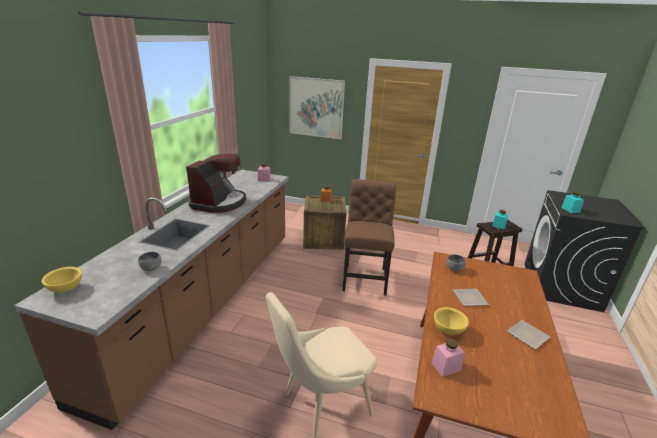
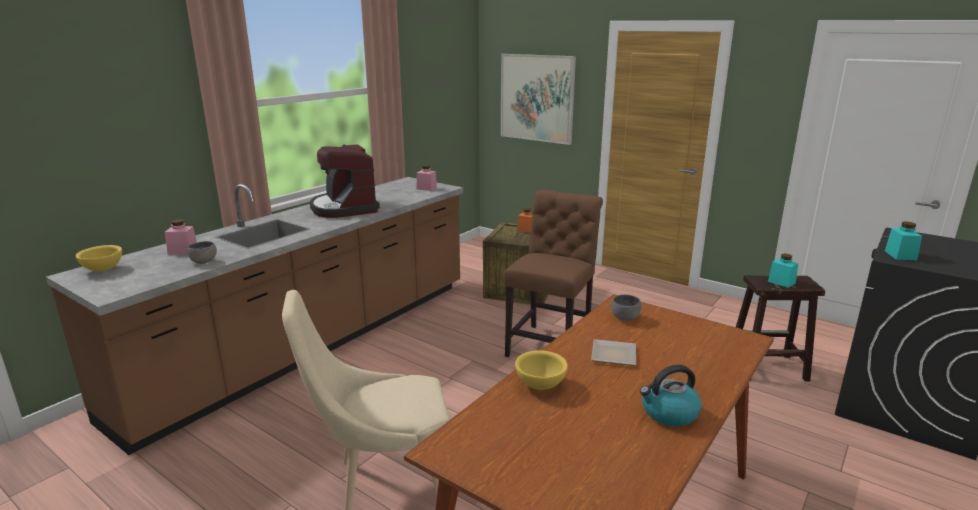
camera: 20 degrees right, 5 degrees down
(219, 203) = (344, 208): coffee machine -> coffee machine turned 120 degrees clockwise
(446, 366) = (494, 423): pink jar -> pink jar (183, 251)
(529, 336) = (668, 413): plate -> kettle

